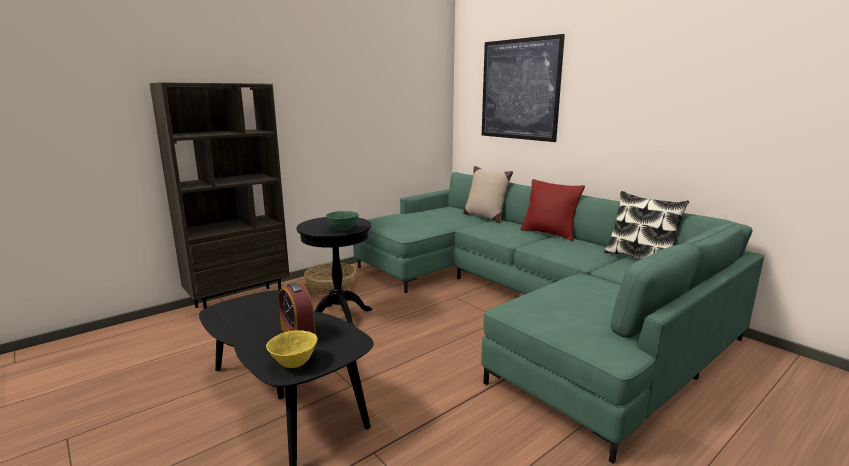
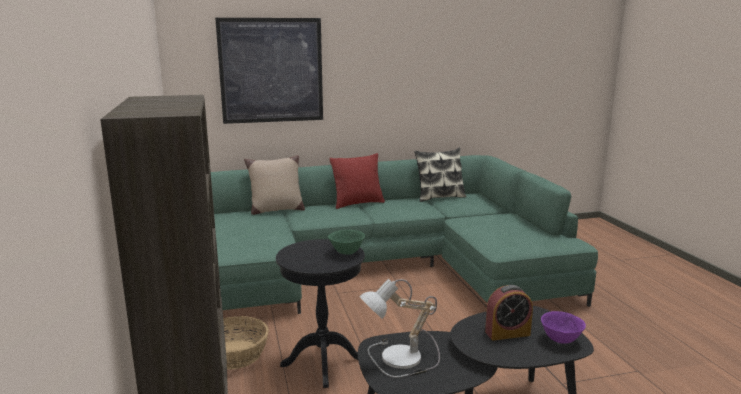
camera: 65 degrees left, 0 degrees up
(255, 307) = (400, 360): none -> table lamp
(293, 363) = (561, 340): yellow bowl -> purple bowl

